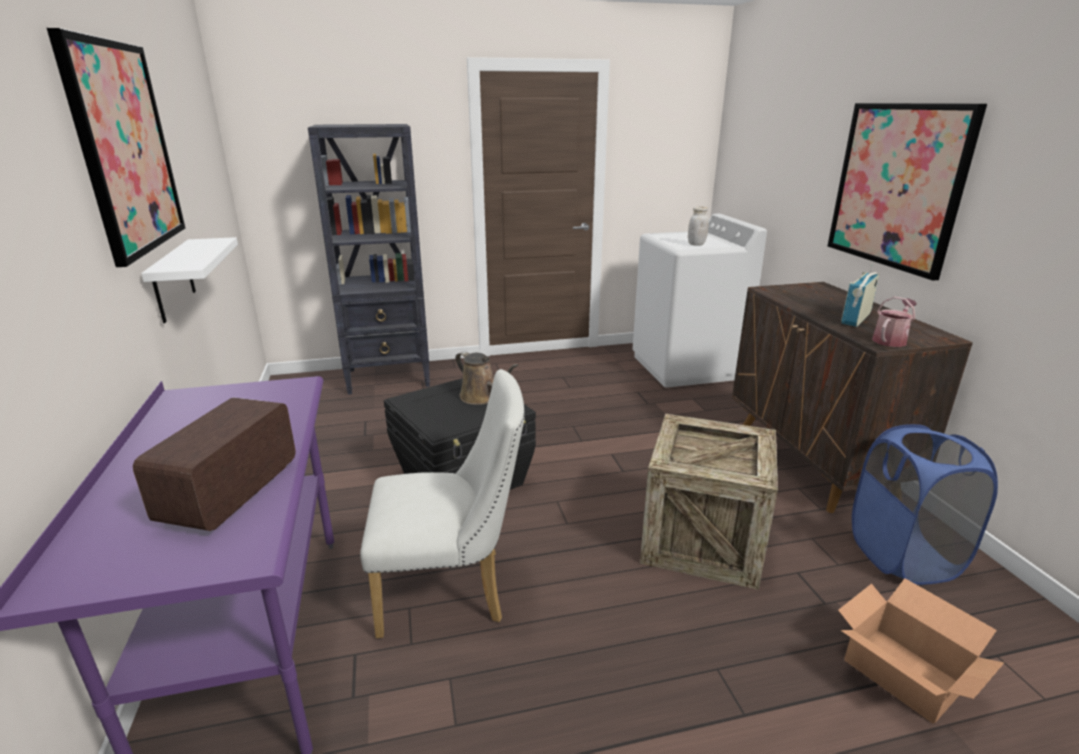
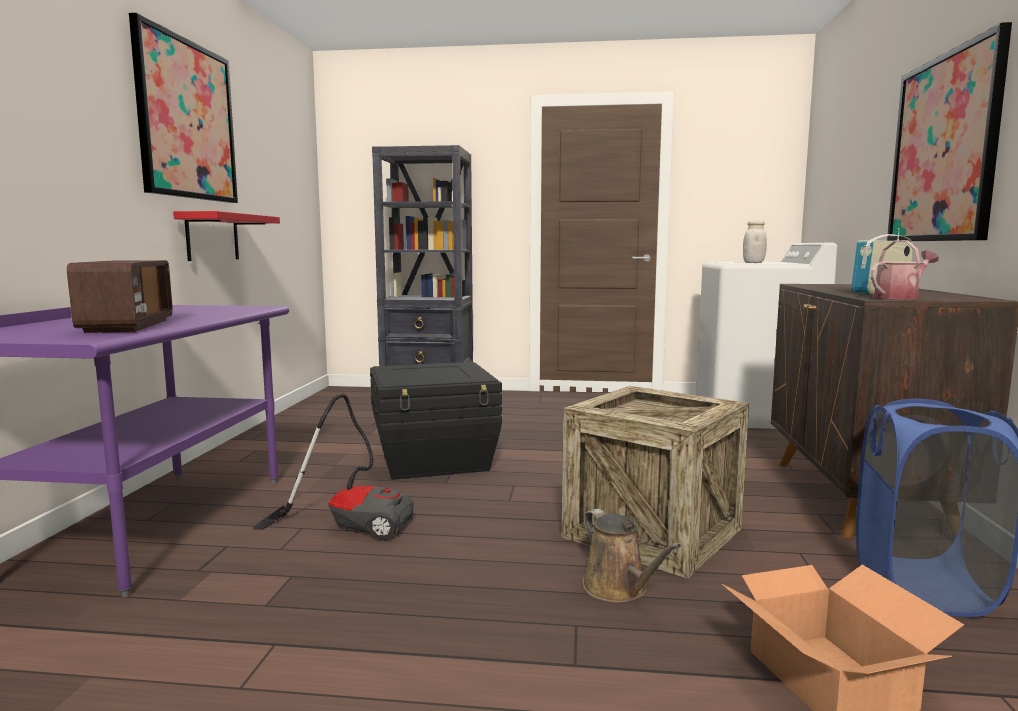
camera: 20 degrees right, 15 degrees down
(173, 280) = (212, 237): white shelf -> red shelf
(231, 492) = (127, 326): radio -> radio turned 135 degrees clockwise
(452, 590) = (351, 524): white chair -> vacuum cleaner
(482, 397) = (459, 371): brown watering can -> brown watering can (618, 589)

